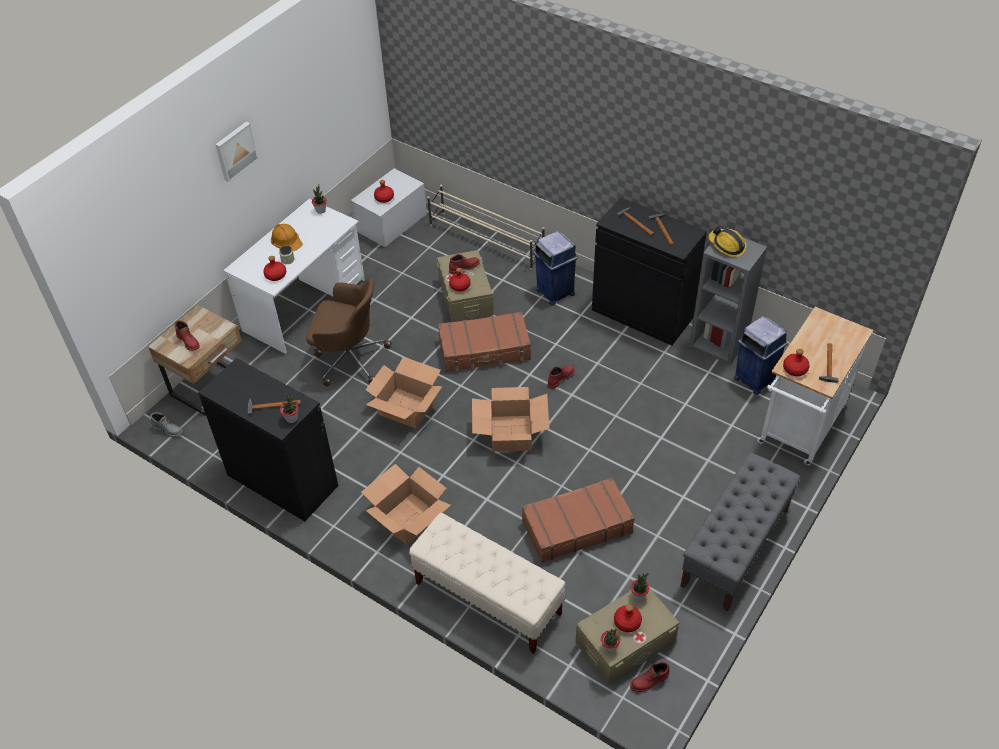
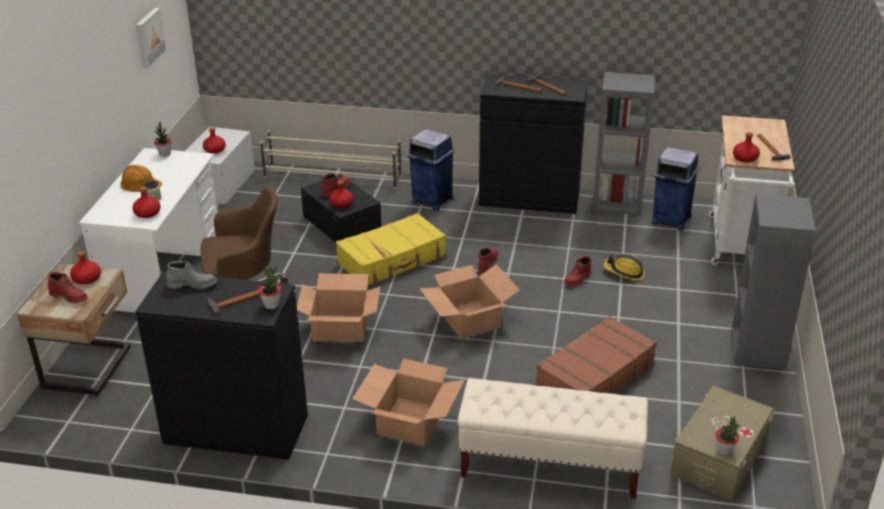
camera: 25 degrees left, 15 degrees down
(168, 430) = (57, 421): grey boot -> grey boot (192, 284)
(235, 151) = (79, 69): picture -> picture (149, 38)
(465, 296) = (341, 223): beige storage box -> black storage box
(485, 350) = (392, 260): brown suitcase -> yellow suitcase
(627, 622) = (724, 423): red bottle -> red bottle (86, 278)
(638, 595) = (717, 398): potted plant -> none
(649, 681) = (769, 483): red boot -> red boot (578, 279)
(727, 245) = (619, 81): hard hat -> hard hat (624, 272)
(735, 548) = (758, 349): grey bench -> grey bookcase

